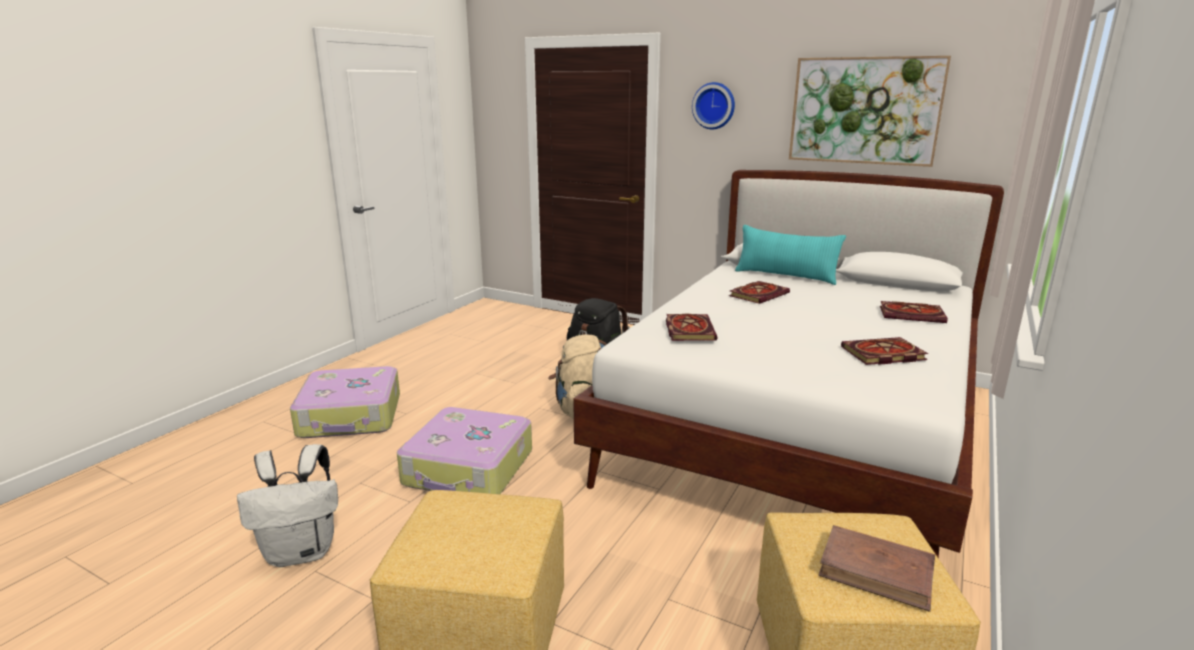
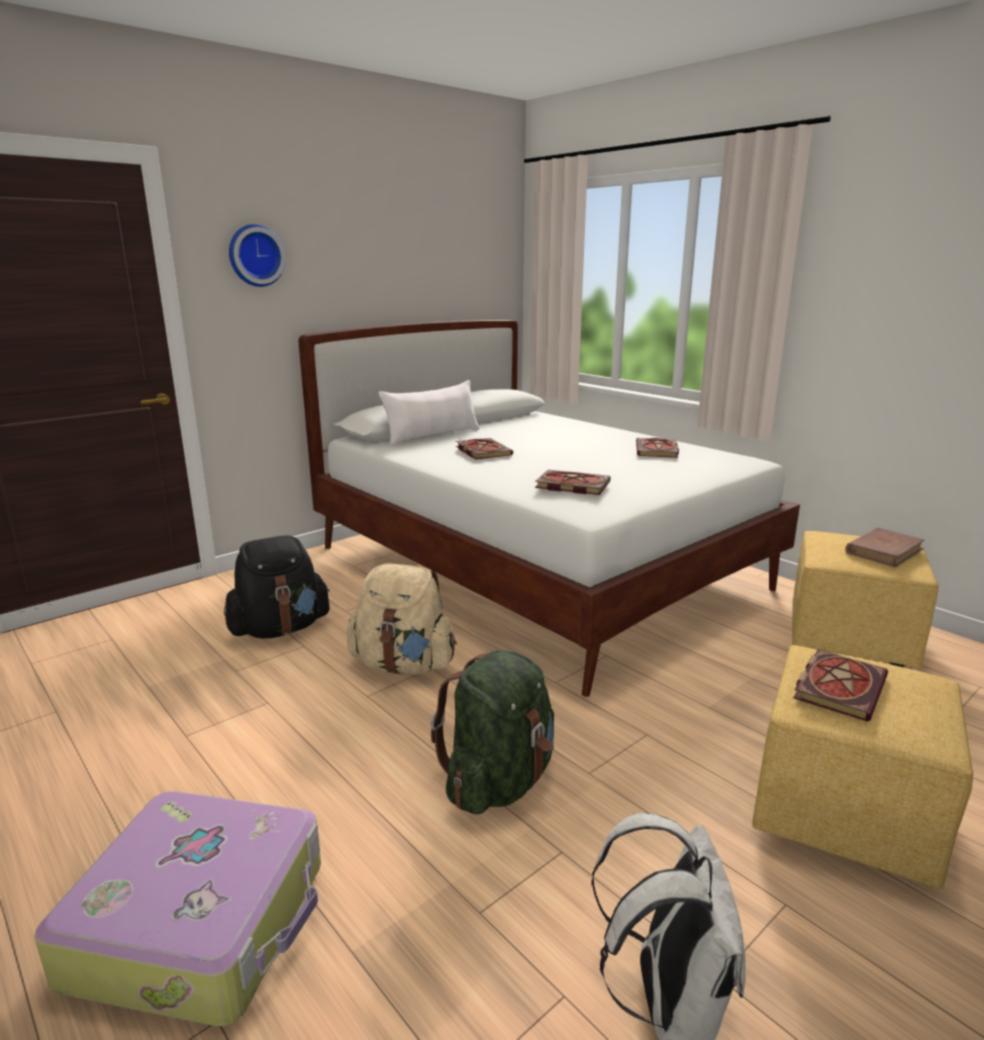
camera: 70 degrees left, 0 degrees up
(469, 469) = (499, 781): suitcase -> green backpack
(786, 276) = (432, 436): turquoise pillow -> white pillow
(864, 111) = (408, 258): picture -> none
(913, 315) = (576, 428): book -> book (838, 686)

